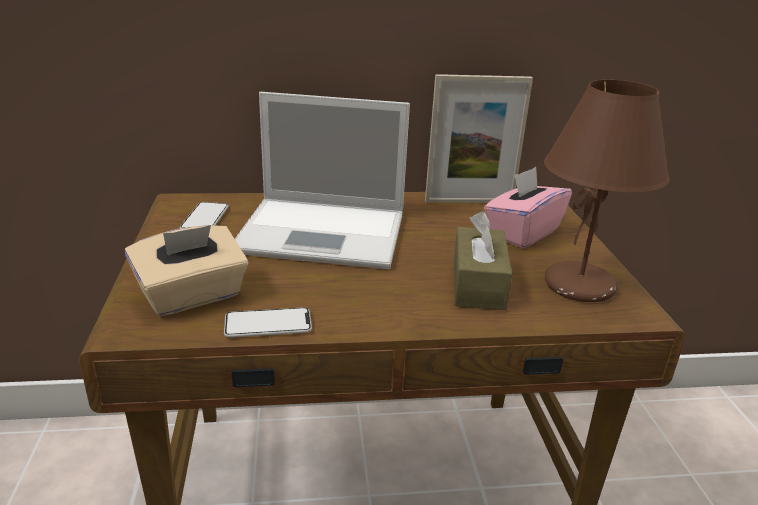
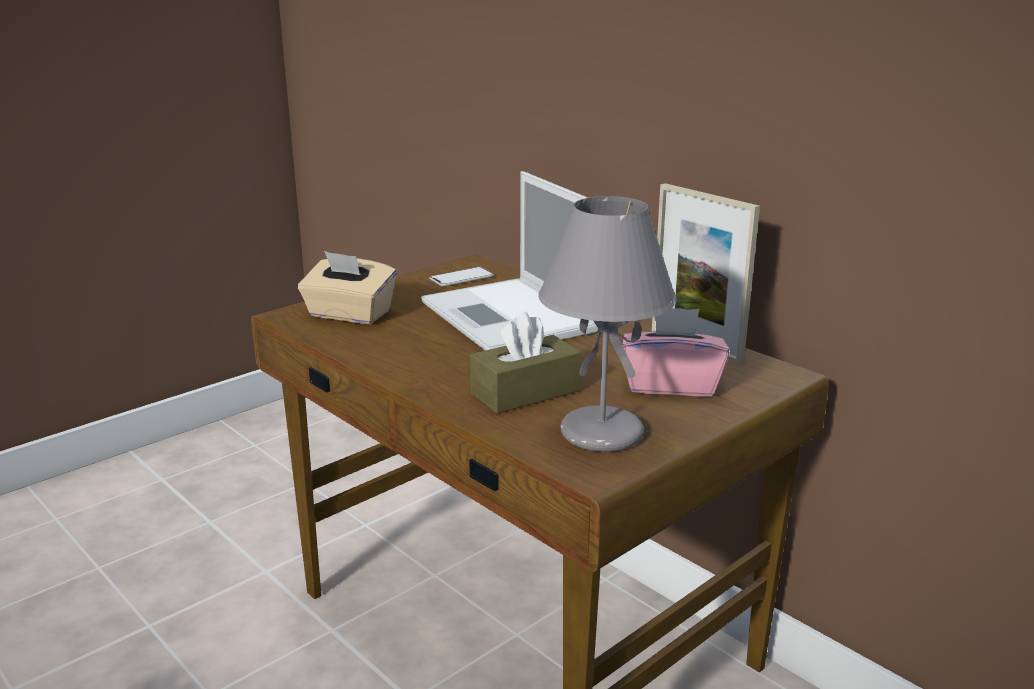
camera: 55 degrees right, 5 degrees down
(268, 324) = (348, 345): phone -> none
(579, 286) = (600, 434): brown table lamp -> grey table lamp

